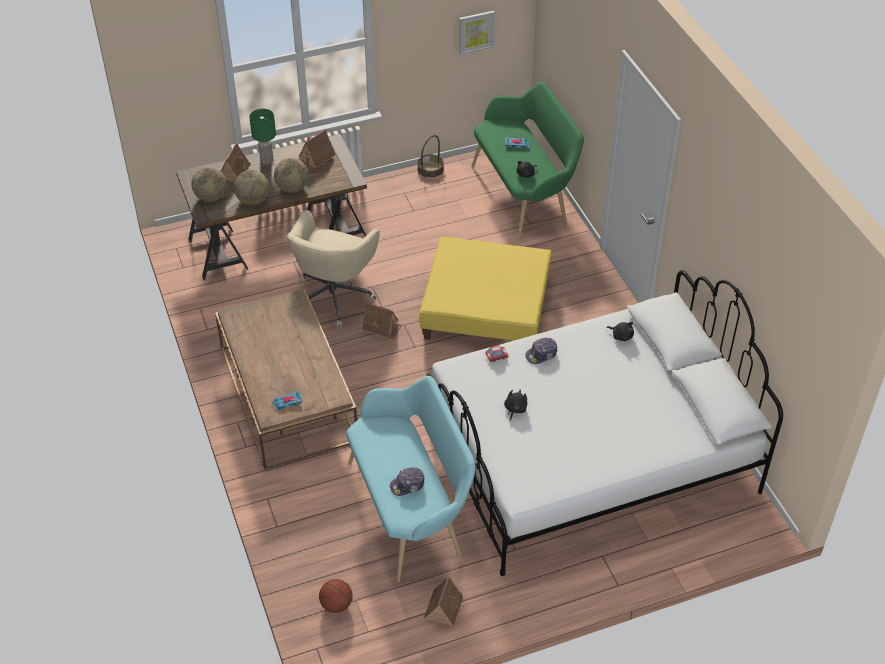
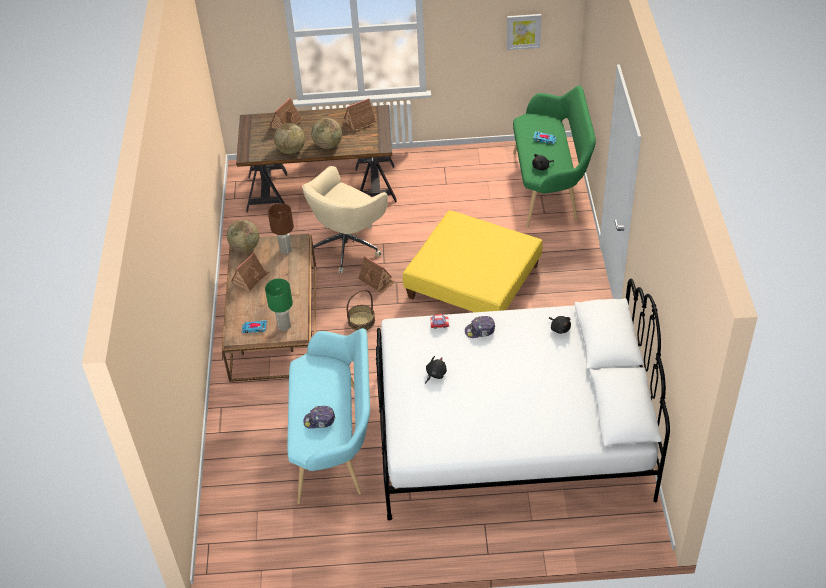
camera: 20 degrees right, 0 degrees up
(211, 197) = (258, 141): globe -> globe (245, 247)
(267, 160) = (317, 118): green table lamp -> green table lamp (284, 326)
(285, 311) = (286, 250): none -> brown table lamp
(336, 605) = (240, 510): basketball -> none
(430, 169) = (475, 150): basket -> basket (361, 321)
(444, 607) = (328, 535): toy house -> toy house (250, 278)

